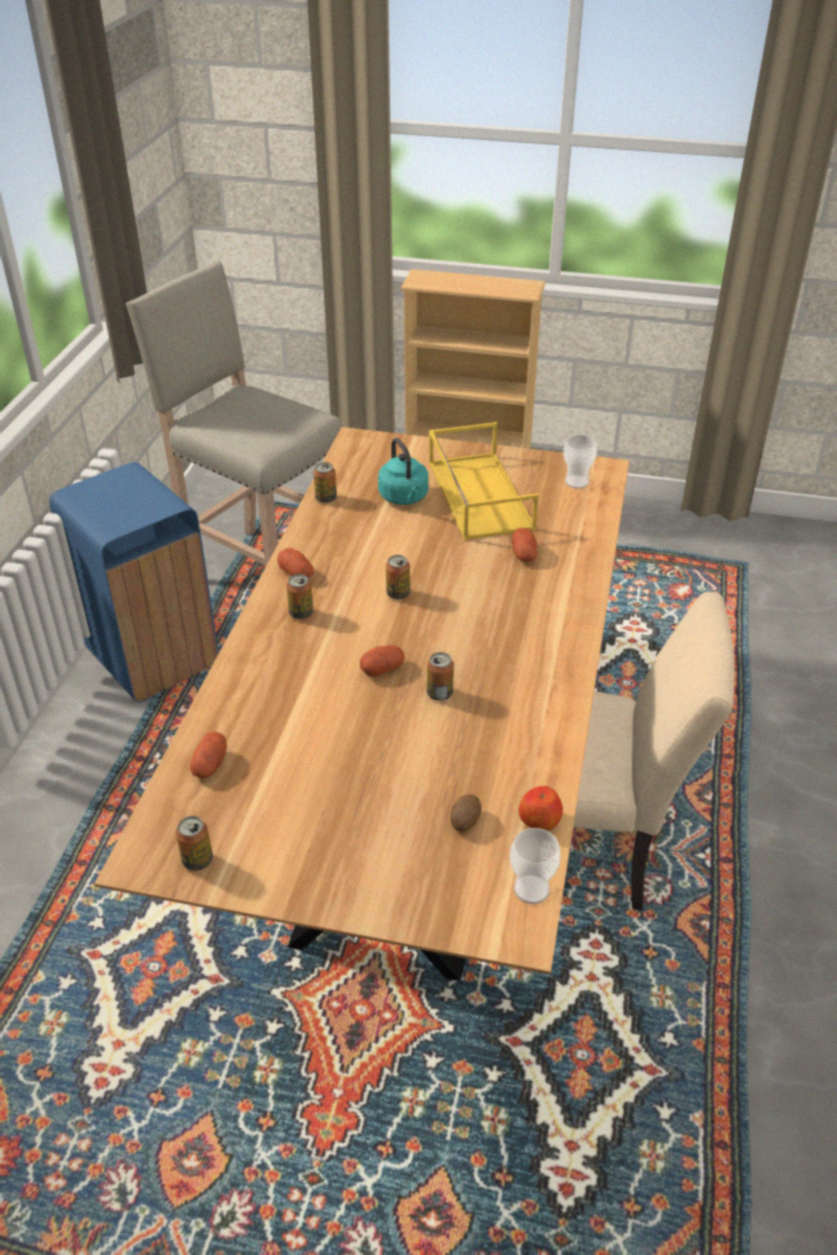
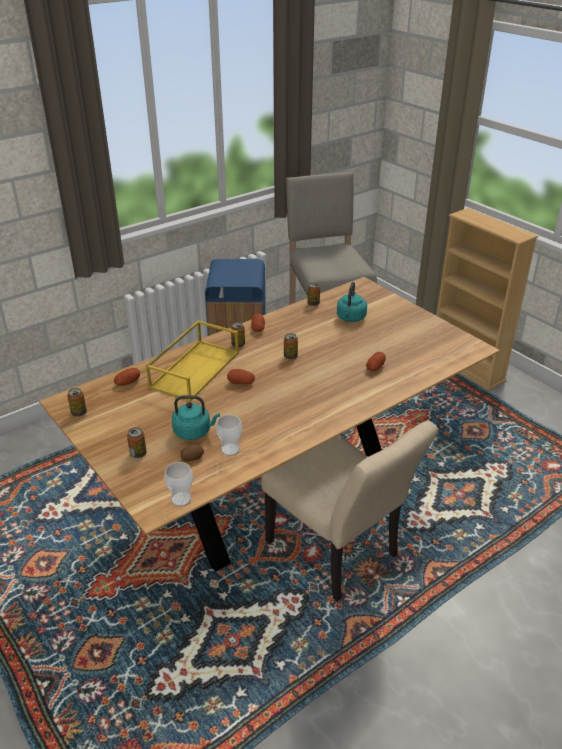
camera: 40 degrees right, 5 degrees down
(416, 780) = (194, 432): none -> turquoise kettle
(439, 693) = (251, 404): can -> can (138, 454)
(478, 494) = (389, 331): yellow tray -> yellow tray (194, 369)
(539, 820) = (222, 476): apple -> none
(576, 482) = (452, 347): cup -> cup (230, 450)

